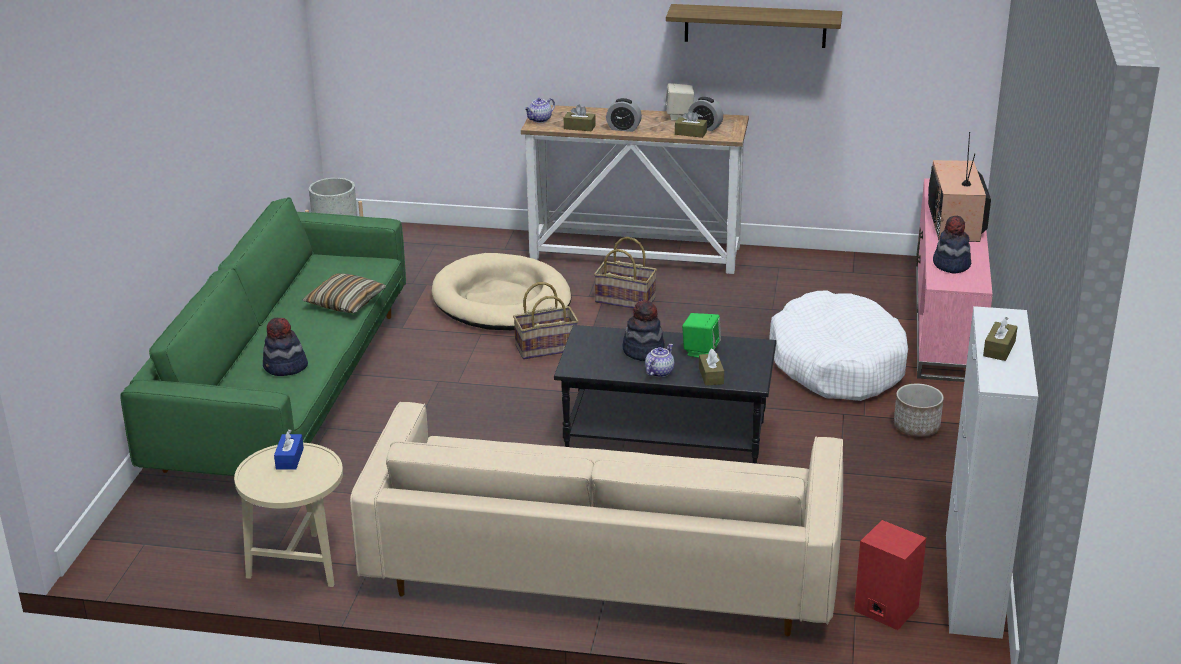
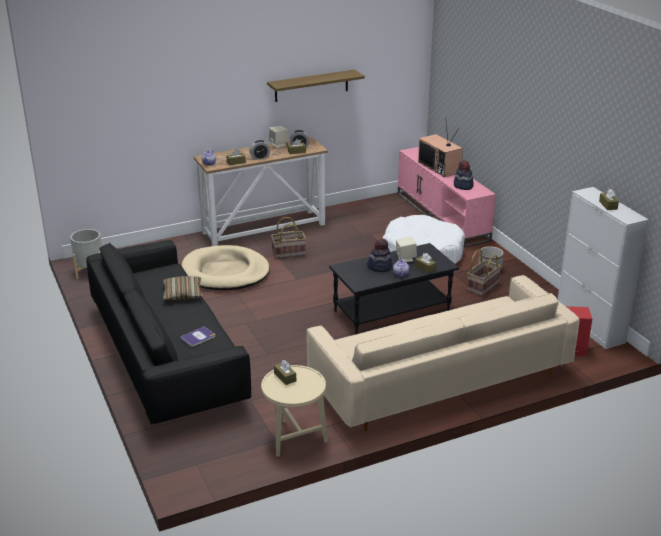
camera: 35 degrees left, 0 degrees up
(285, 367) = (198, 337): hat -> book
(287, 388) = (167, 355): green sofa -> black sofa
(289, 458) = (285, 377): blue tissue box -> brown tissue box
(546, 347) = (279, 288): basket -> basket (482, 286)
(701, 351) = (405, 258): green speaker -> beige speaker

